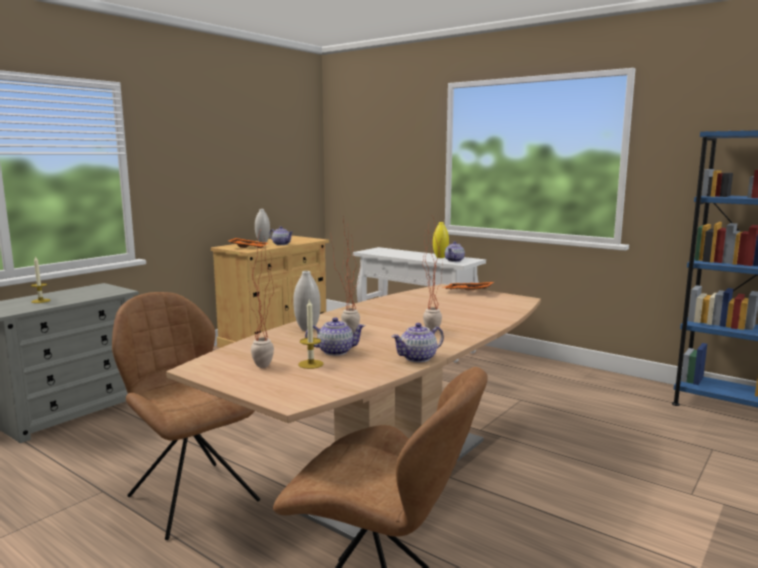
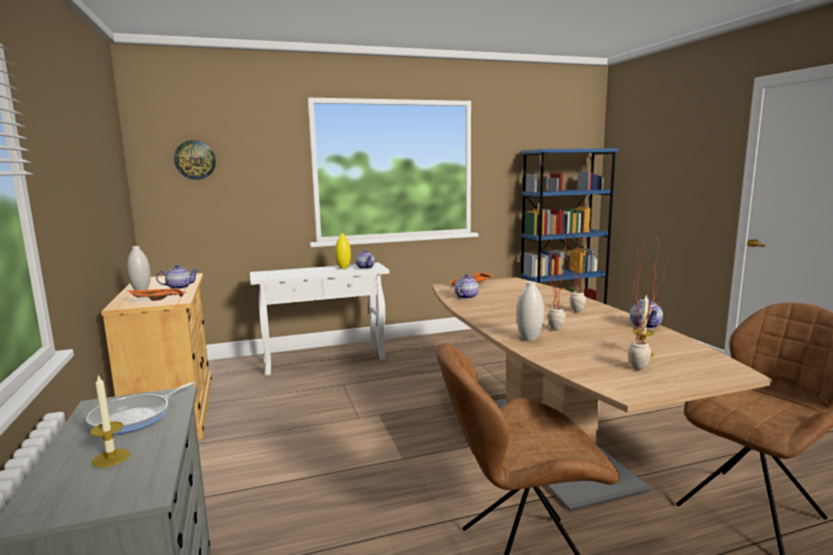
camera: 55 degrees left, 0 degrees up
(88, 293) = (135, 417): none -> frying pan
(335, 351) = (610, 342): teapot -> teapot (466, 297)
(362, 145) = (195, 160): none -> wall clock

